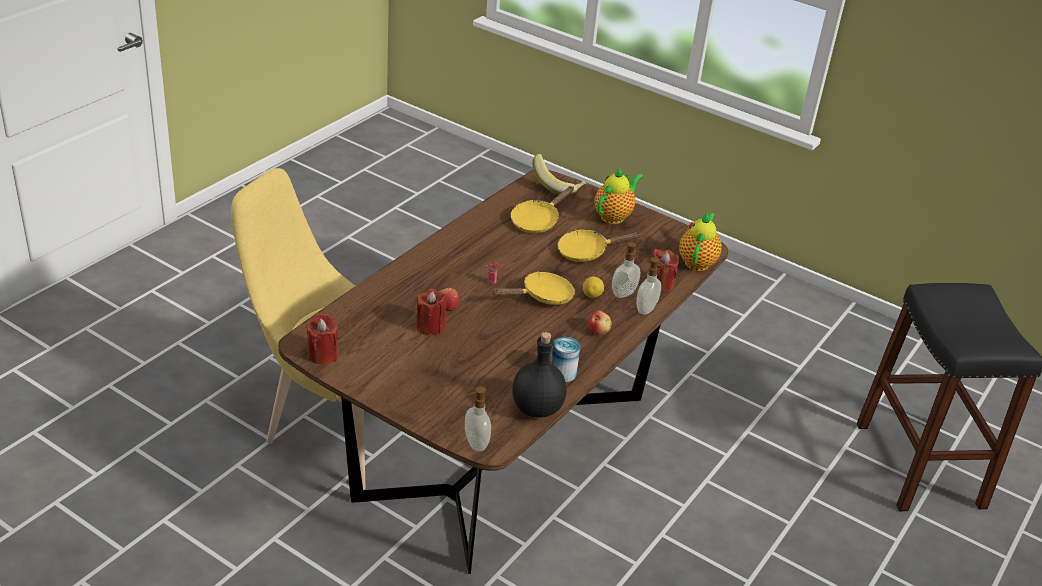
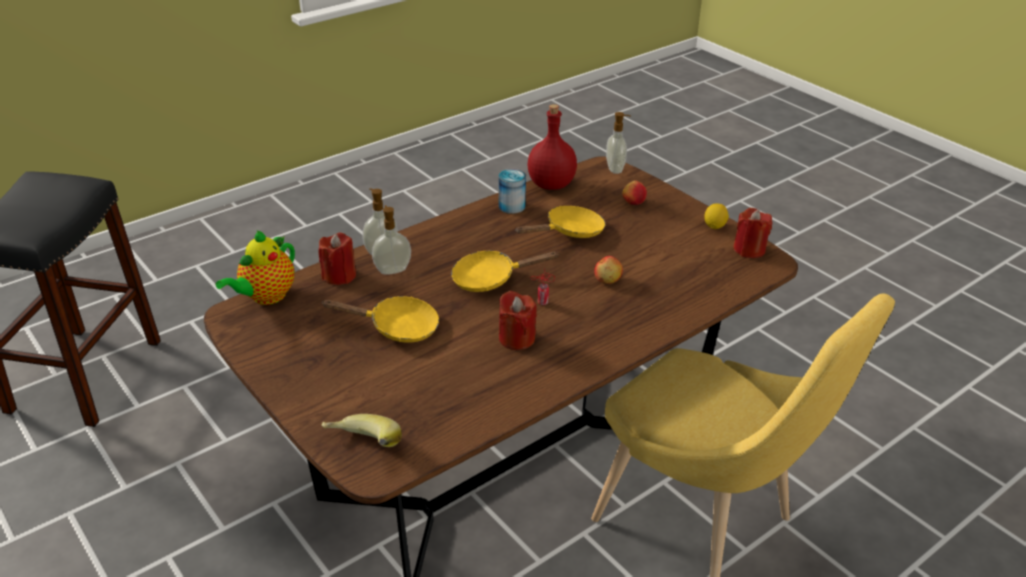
camera: 160 degrees left, 0 degrees up
(430, 326) = (631, 262): red candle -> red candle (516, 338)
(537, 221) = (435, 385): yellow frying pan -> yellow frying pan (570, 231)
(538, 409) = (550, 184): black bottle -> red bottle
(592, 295) = (431, 273): lemon -> lemon (714, 226)
(598, 331) = (450, 237): apple -> apple (633, 202)
(614, 216) = (315, 379): teapot -> none

